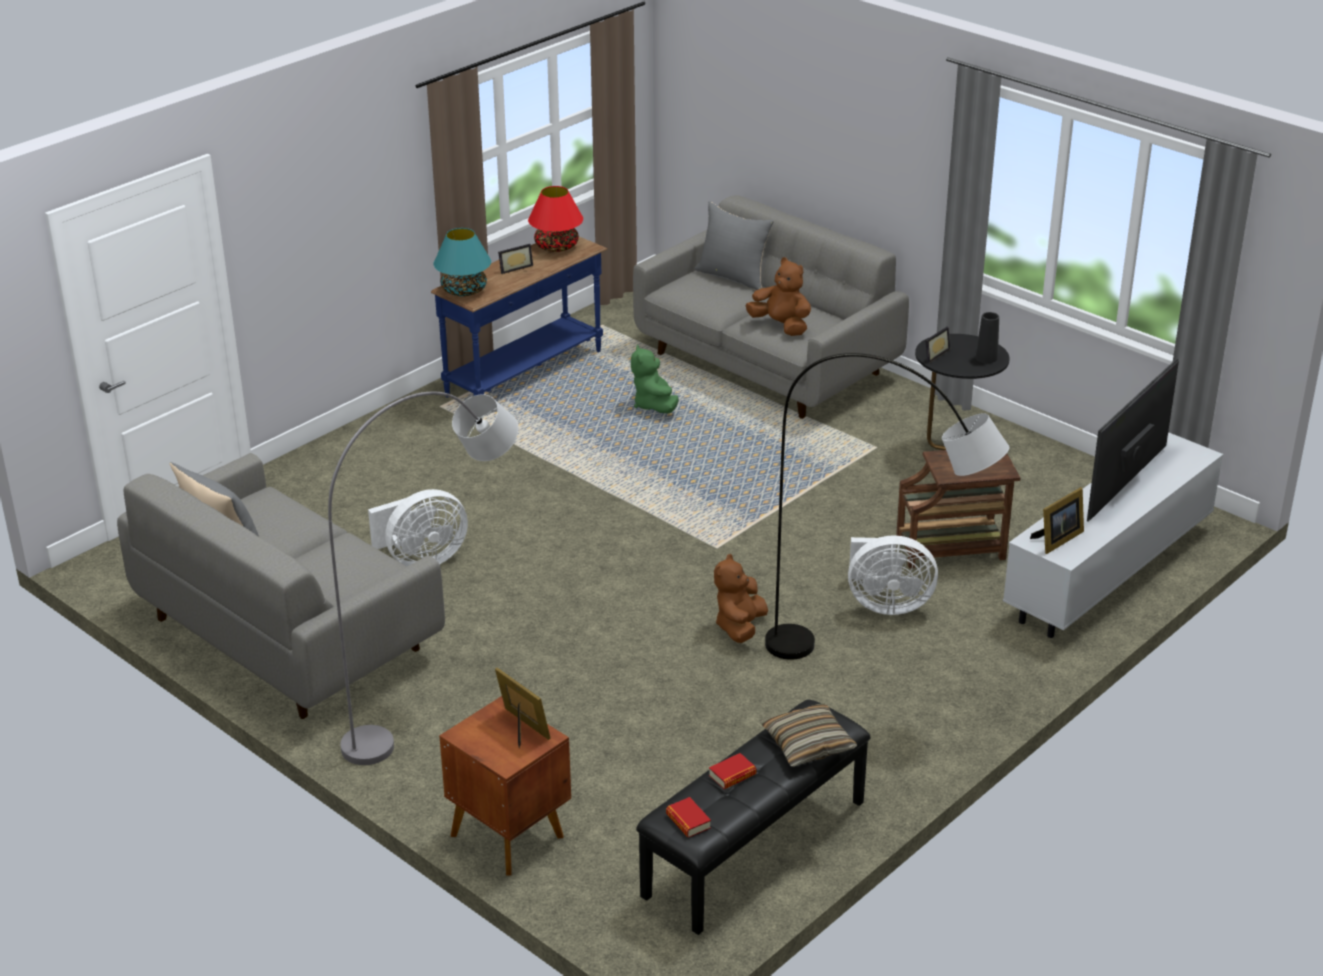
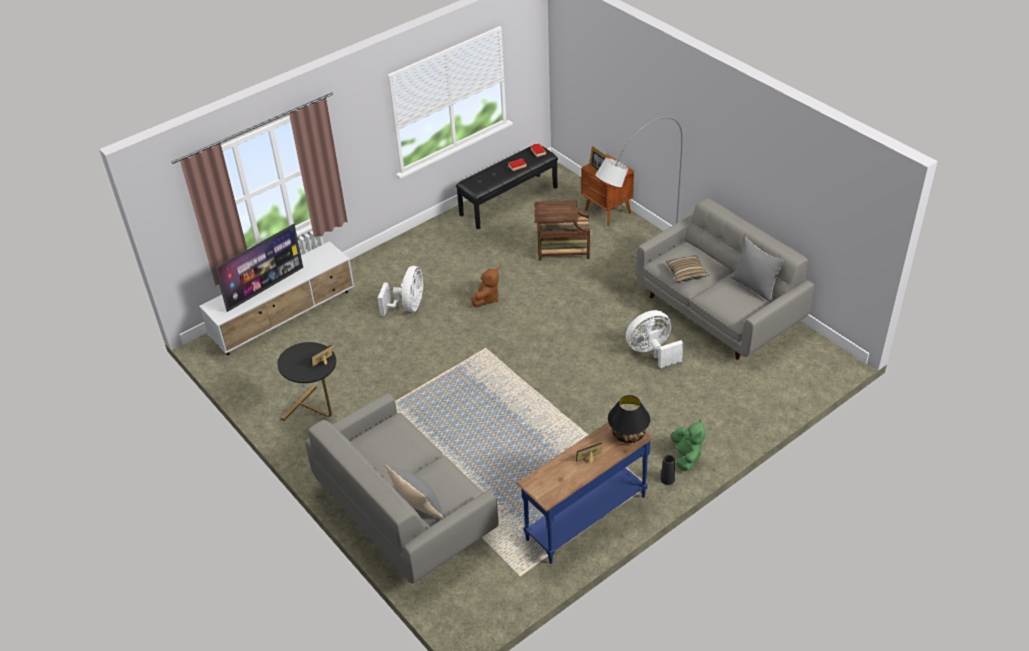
camera: 170 degrees left, 10 degrees up
(464, 290) = (628, 434): turquoise table lamp -> black table lamp
(557, 246) = (555, 485): red table lamp -> none
(654, 405) = (497, 473): green plush toy -> green plush toy (686, 456)
(781, 326) = (402, 440): brown plush toy -> none
(807, 744) = (483, 176): pillow -> pillow (686, 273)
(878, 667) = (427, 273): grey floor lamp -> none
(886, 604) = (408, 306): white fan -> white fan turned 90 degrees clockwise
(953, 549) = (356, 338): brown side table -> brown side table (561, 251)
(986, 357) = (293, 357): black vase -> black vase (667, 479)
(1057, 540) = (325, 257): picture frame -> none

